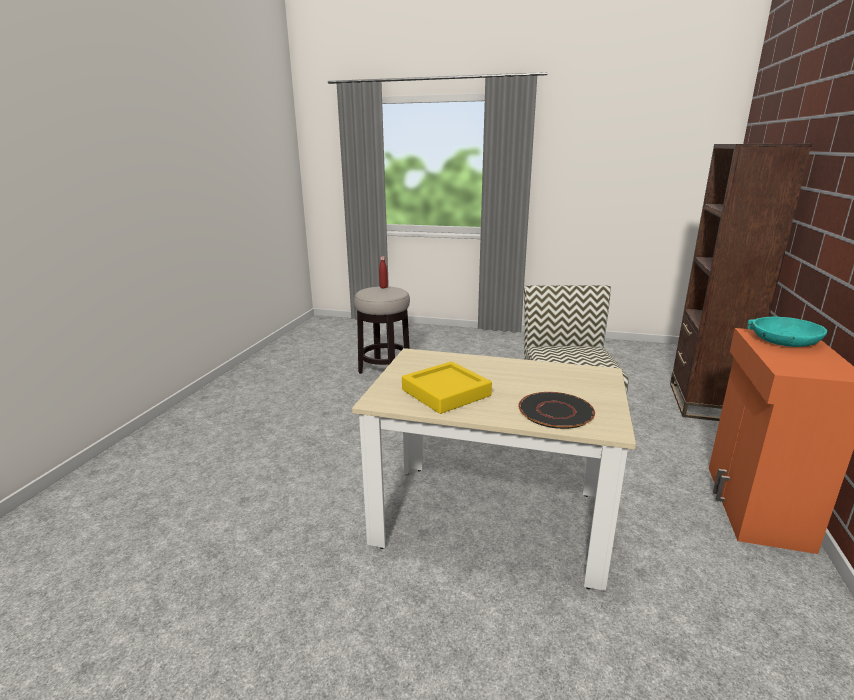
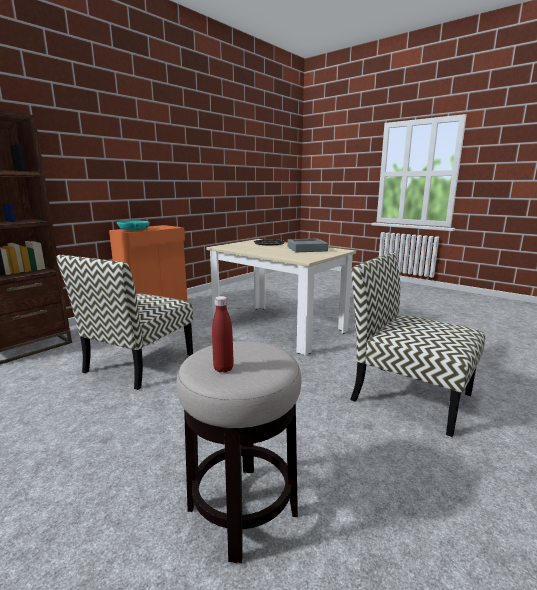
camera: 155 degrees left, 5 degrees down
(286, 444) = (408, 396): none -> chair
(446, 393) = (307, 249): yellow tray -> grey tray

